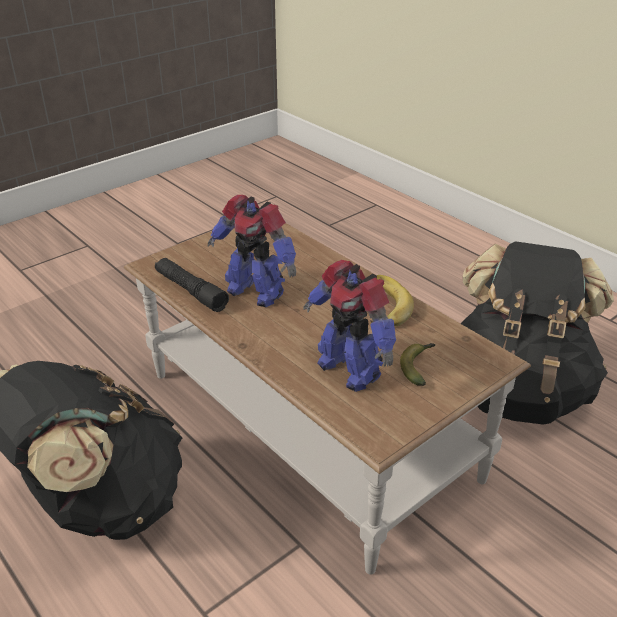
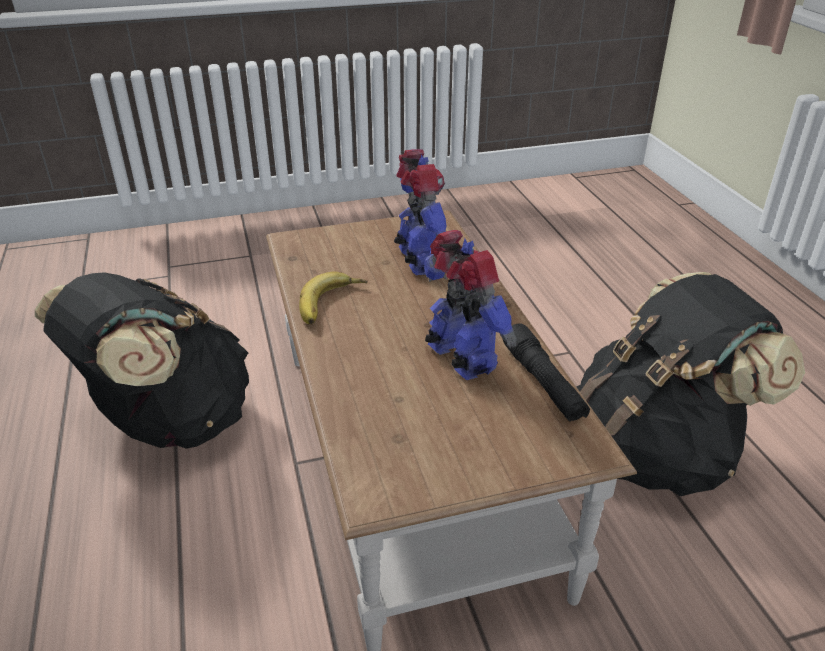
camera: 155 degrees left, 0 degrees up
(418, 366) = (360, 249): banana -> none

